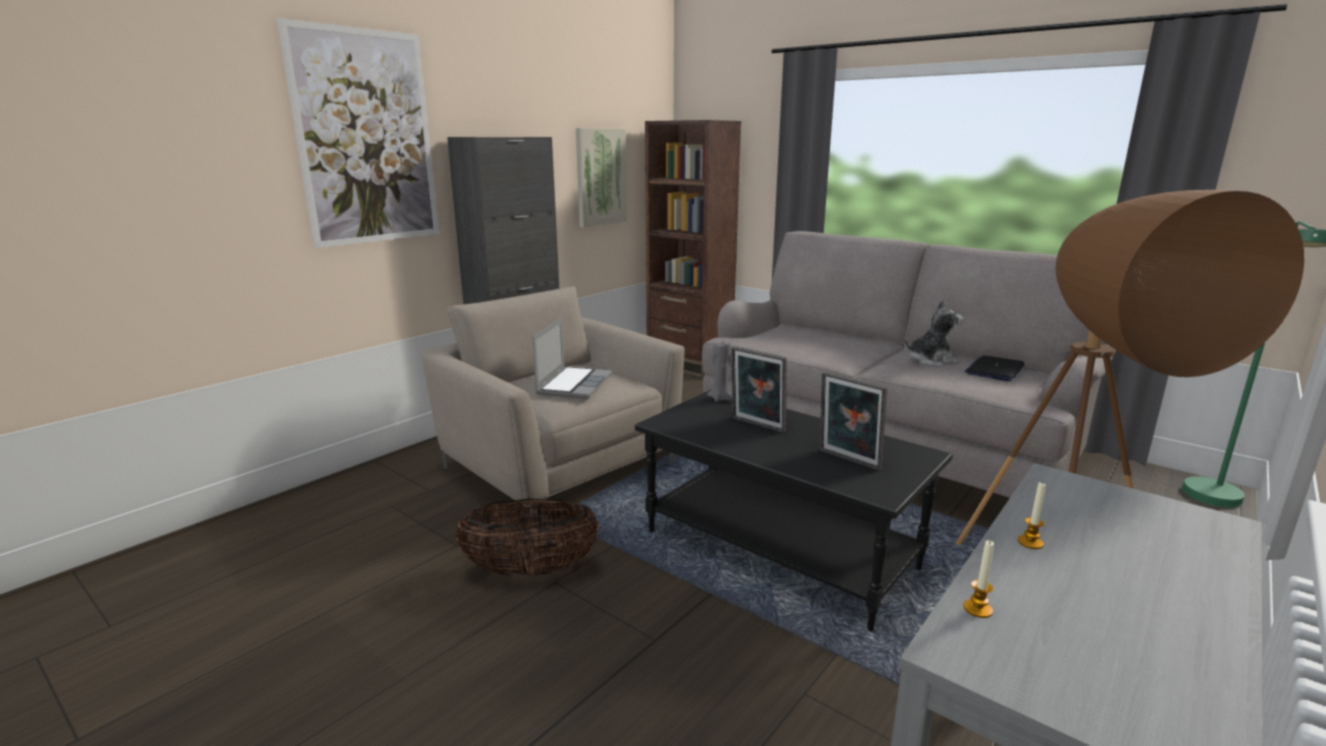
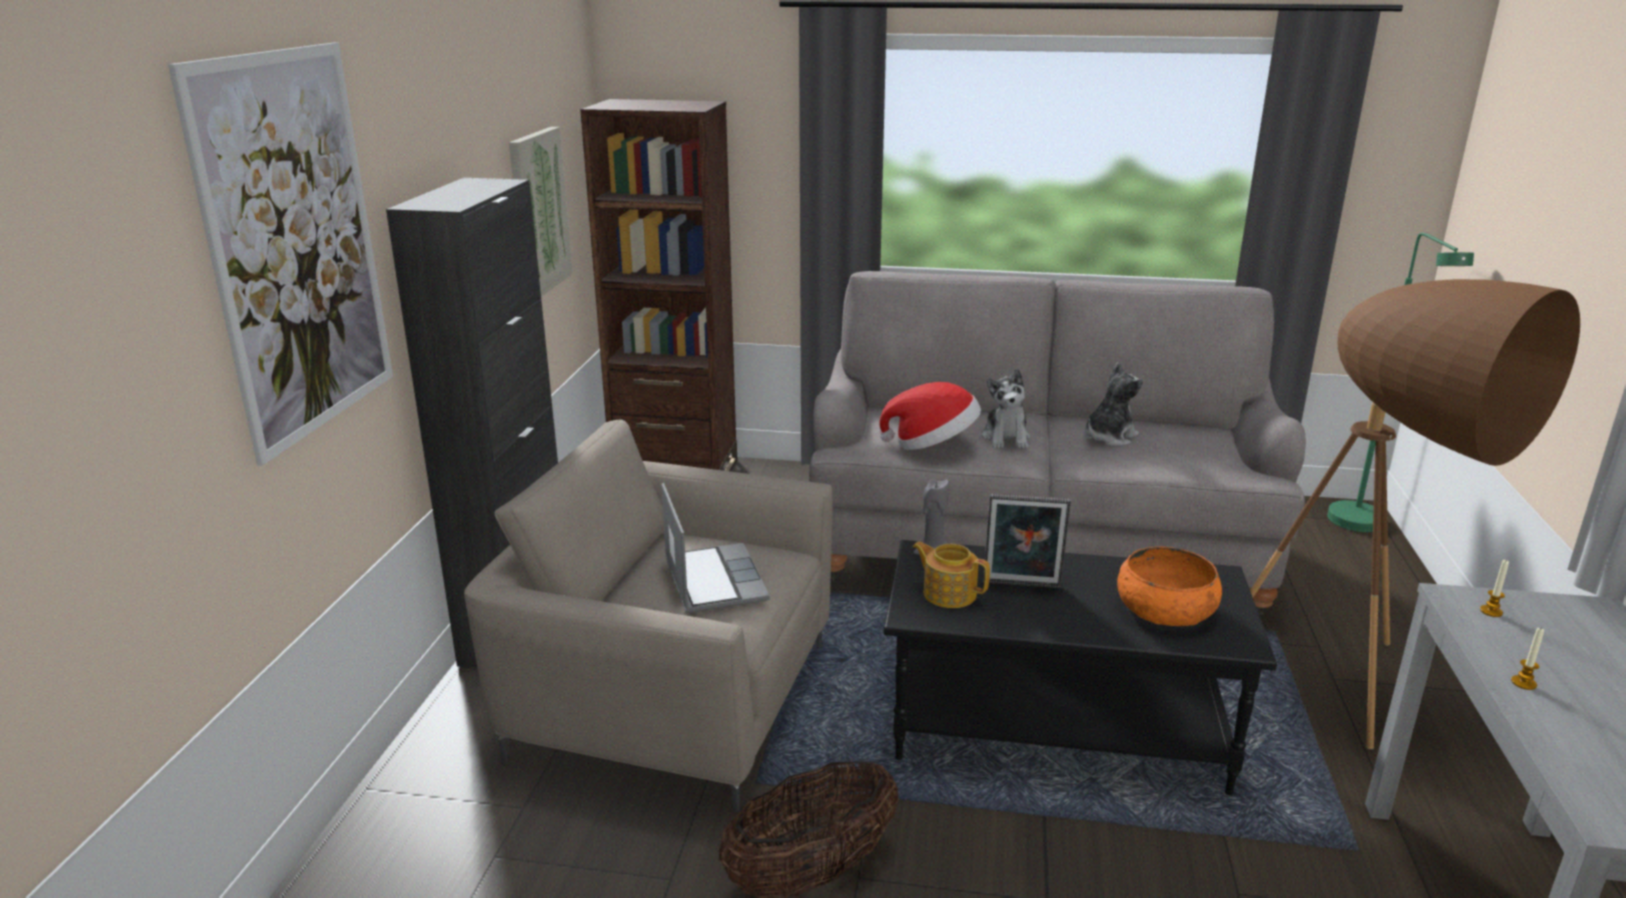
camera: 30 degrees left, 5 degrees up
(701, 418) = (949, 593): none -> teapot
(788, 343) = (932, 444): none -> hat
(847, 461) = (1165, 609): picture frame -> orange bowl
(849, 349) = (1006, 438): none -> plush toy
(977, 609) = (1574, 772): candle -> candle (1491, 611)
(995, 370) = (1185, 438): laptop -> none

